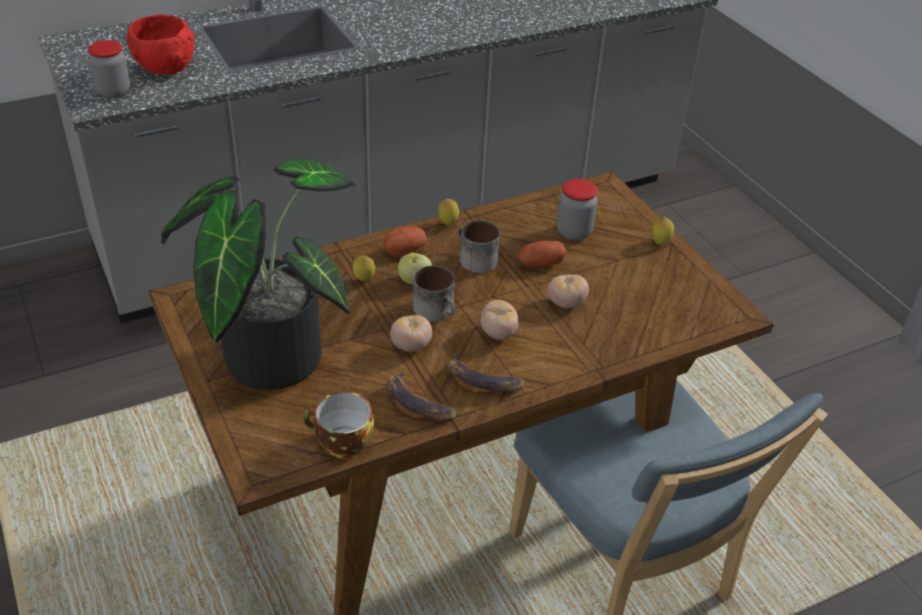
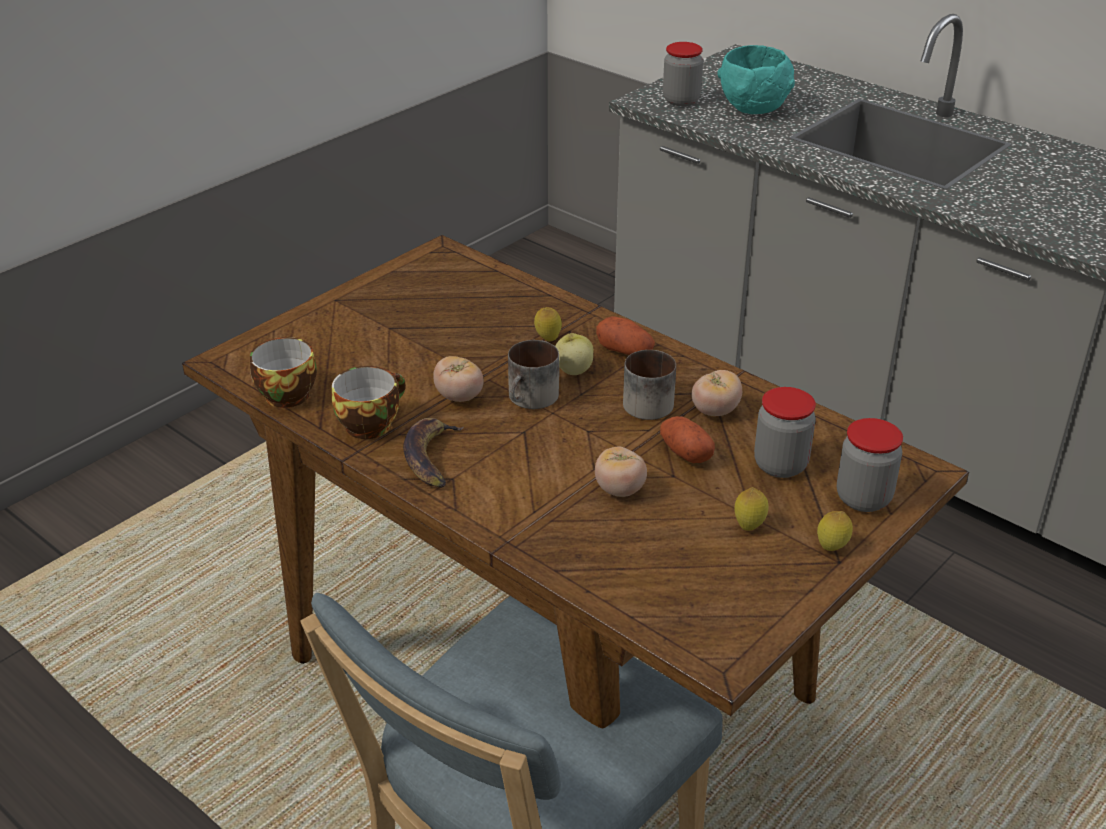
camera: 70 degrees right, 5 degrees down
(165, 69) = (753, 108): red bowl -> turquoise bowl
(269, 350) = (397, 317): potted plant -> none
(417, 403) = (370, 423): banana -> cup
(448, 223) = (704, 366): lemon -> lemon (749, 526)
(498, 333) = (523, 450): tomato -> tomato (715, 411)
(620, 214) = (863, 498): none -> jar

